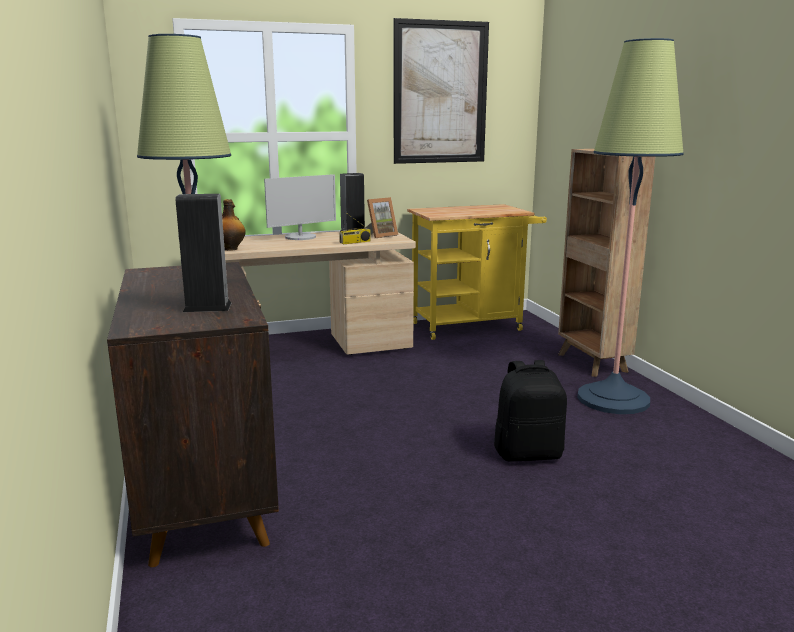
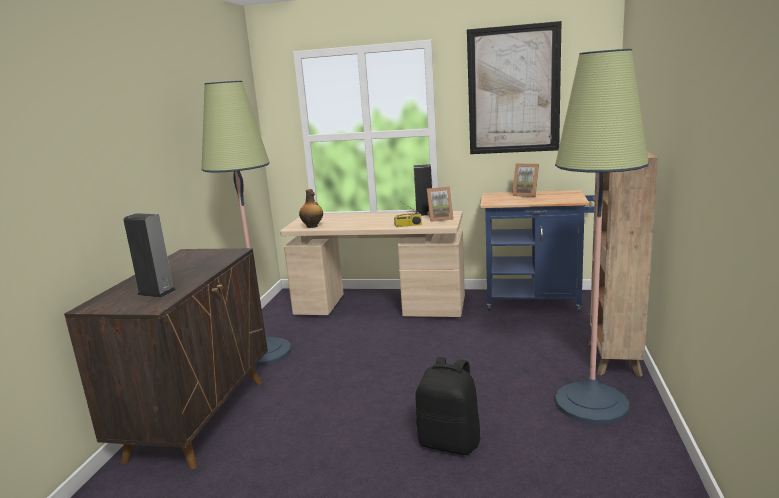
camera: 30 degrees right, 0 degrees up
(301, 237) = (378, 217): monitor -> none
(458, 208) = (526, 194): none -> picture frame
(472, 325) = (539, 301): yellow cart -> blue cart

